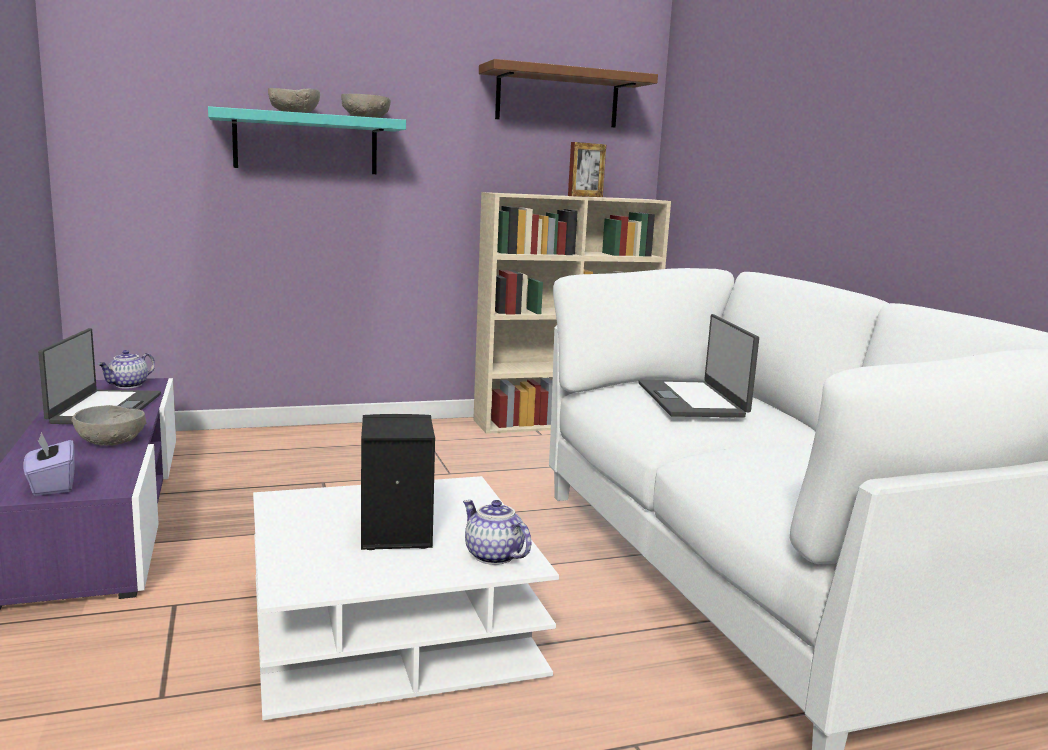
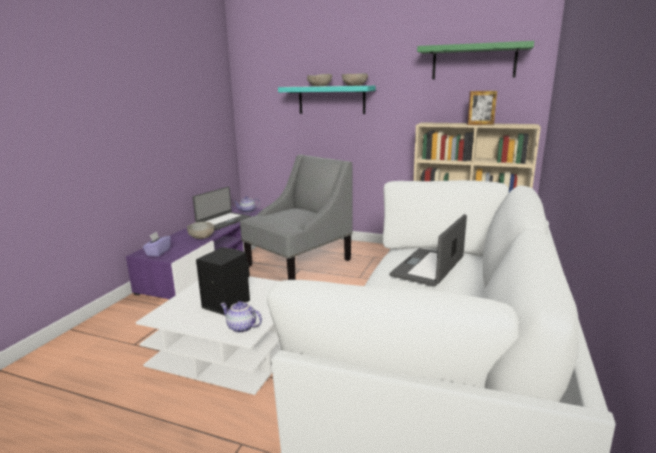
camera: 40 degrees right, 5 degrees up
(304, 473) = (299, 262): none -> grey armchair
(492, 556) = (241, 327): teapot -> teapot turned 60 degrees counterclockwise
(557, 97) = (473, 62): brown shelf -> green shelf

